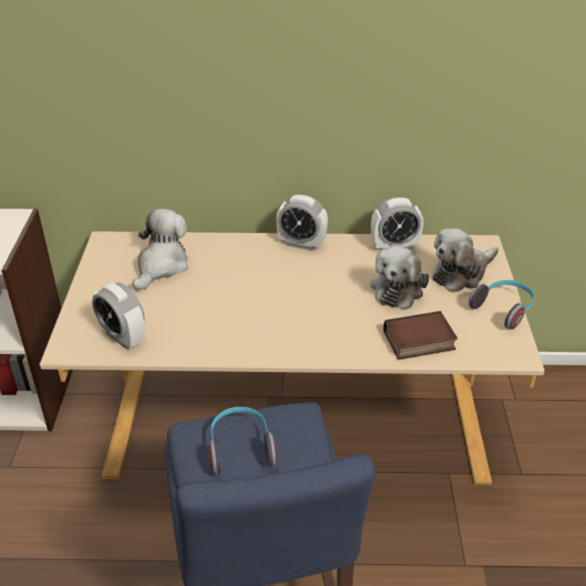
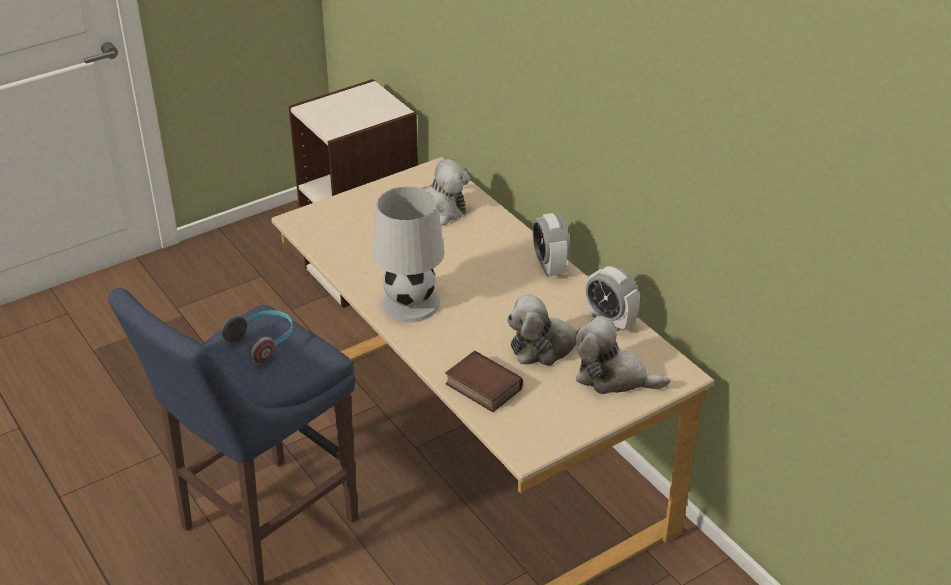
camera: 55 degrees right, 0 degrees up
(123, 337) = (332, 237): alarm clock -> none
(270, 332) = (410, 303): none -> white table lamp
(503, 309) = (585, 423): headphones -> none

